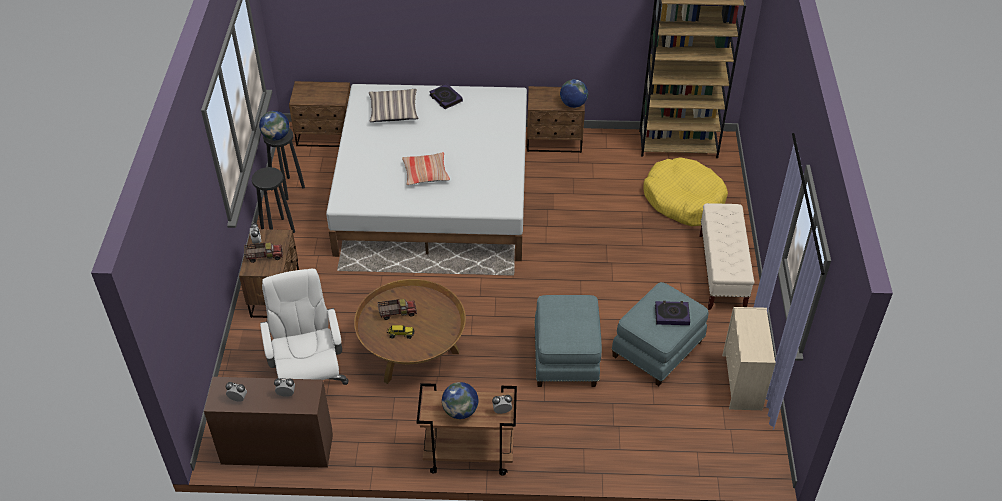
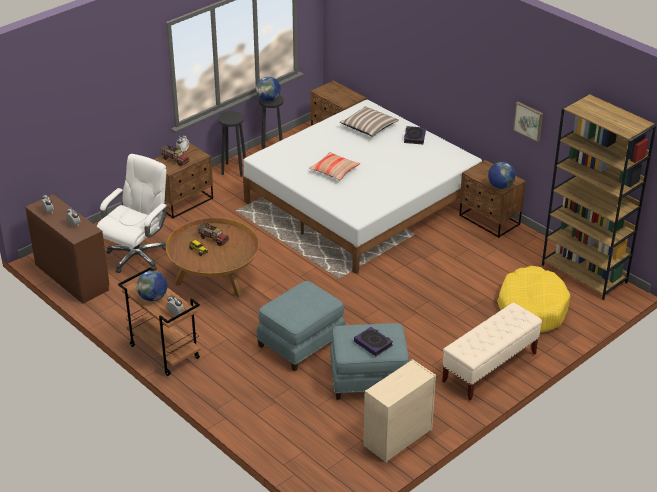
camera: 45 degrees right, 10 degrees down
(581, 29) = (529, 121): none -> picture

